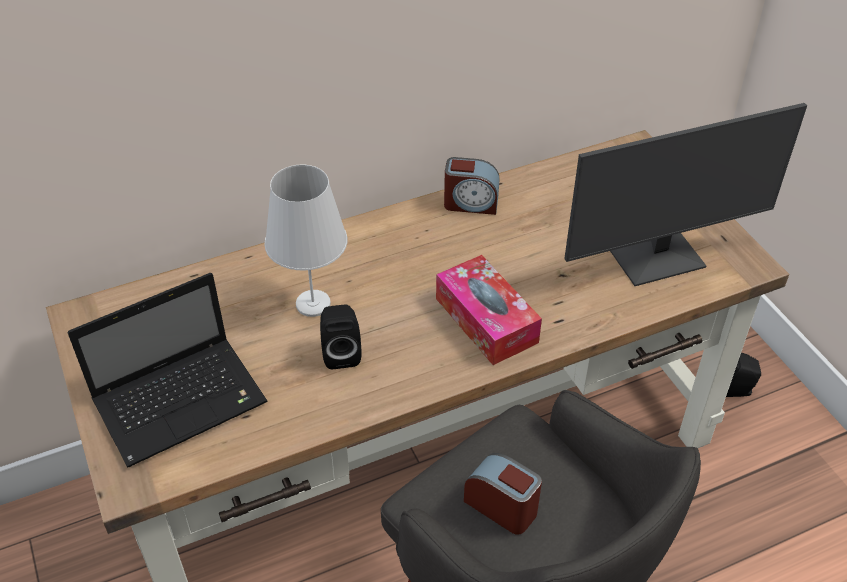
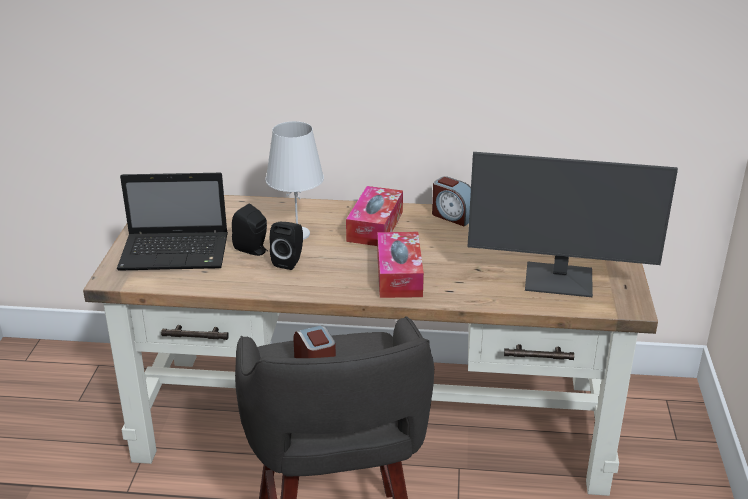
camera: 30 degrees right, 15 degrees down
(396, 253) = (375, 226): none -> tissue box
(738, 390) = (665, 471): black speaker -> black speaker (253, 250)

